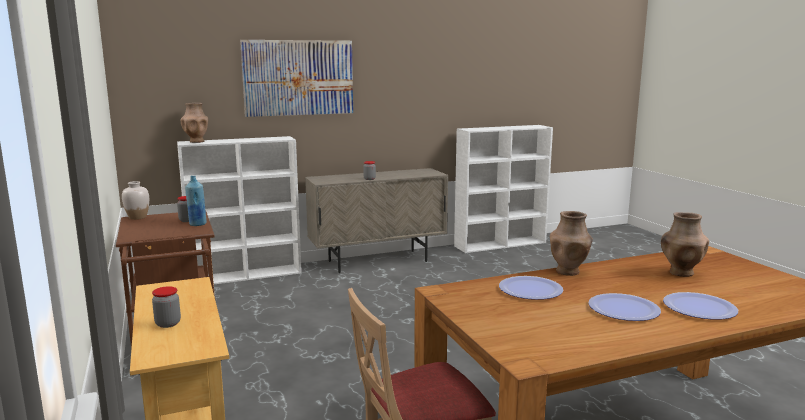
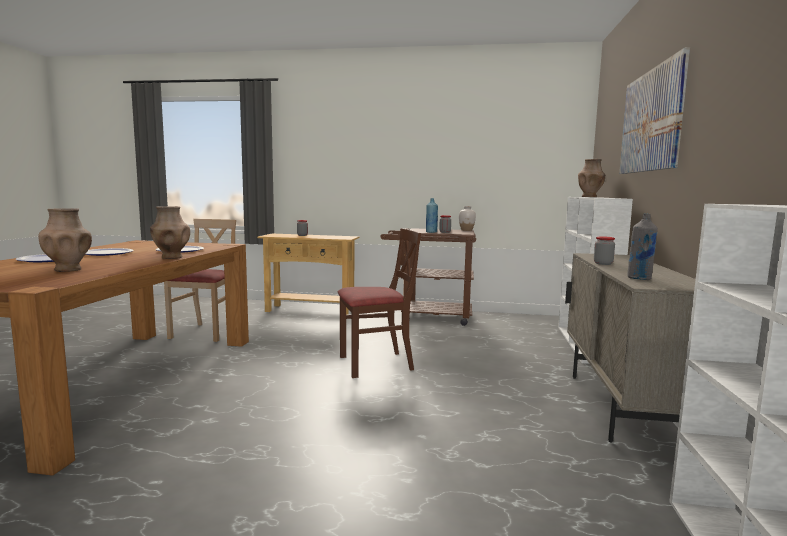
camera: 120 degrees right, 5 degrees down
(392, 335) = (376, 364): none -> brown chair
(418, 174) = (639, 278): none -> grey bottle

